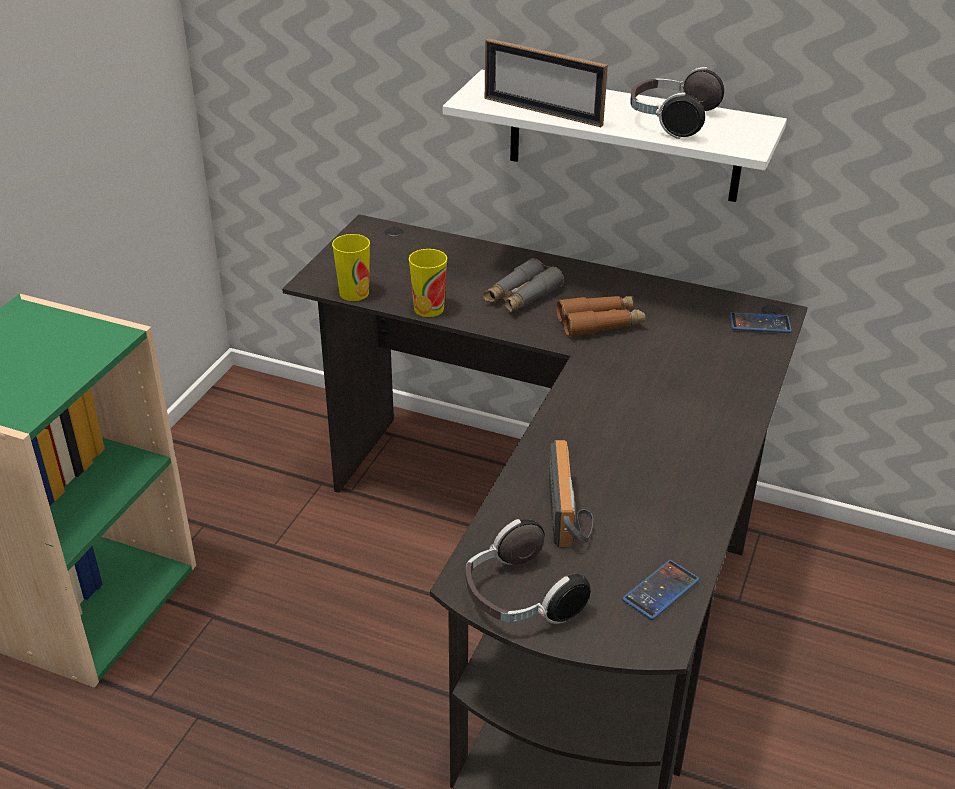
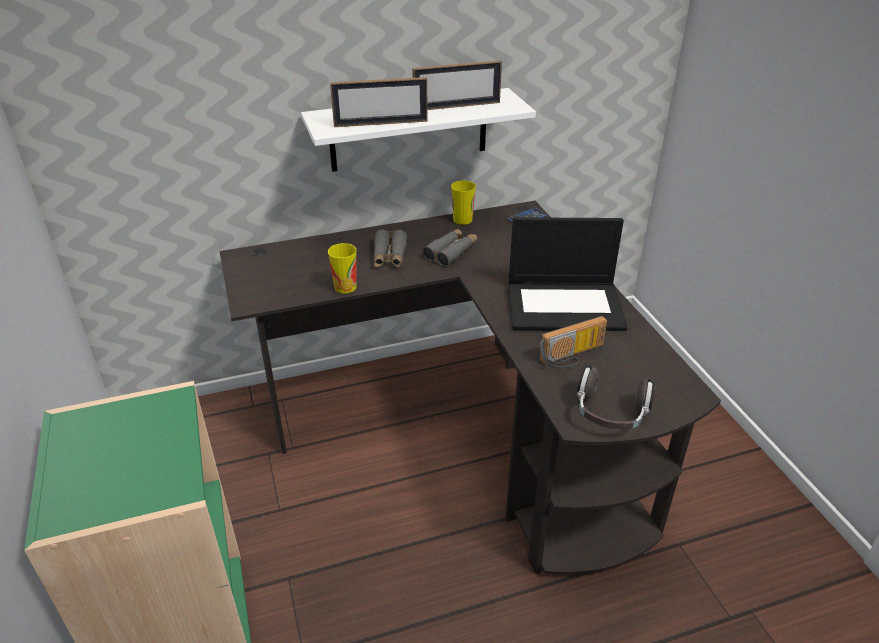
camera: 40 degrees left, 0 degrees up
(354, 293) = (285, 299): cup -> cup (462, 219)
(571, 513) = (573, 357): radio -> radio turned 105 degrees clockwise
(600, 323) = (451, 252): brown binoculars -> grey binoculars
(650, 452) = (565, 305): none -> laptop
(660, 590) = (662, 370): phone -> none
(670, 120) = (457, 106): headphones -> picture frame

